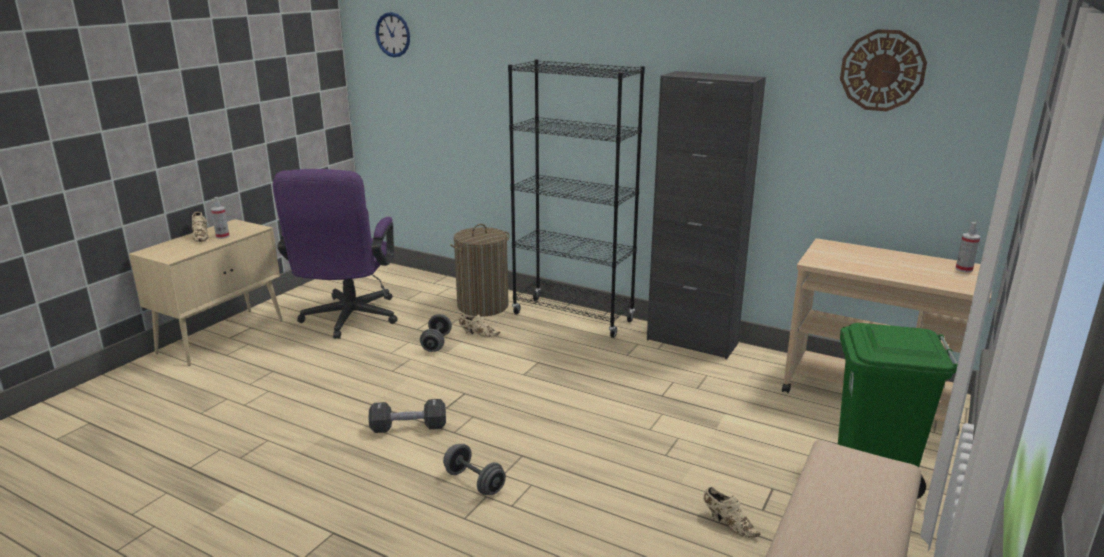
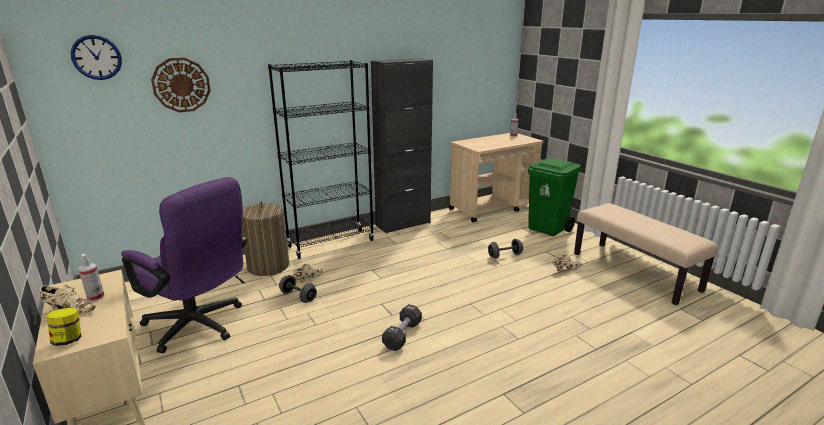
camera: 60 degrees left, 0 degrees up
(159, 251) = (68, 340): none -> jar
(474, 482) = (485, 326): grey dumbbell -> grey dumbbell (505, 256)
(882, 70) = (467, 48): wall clock -> wall clock (181, 85)

